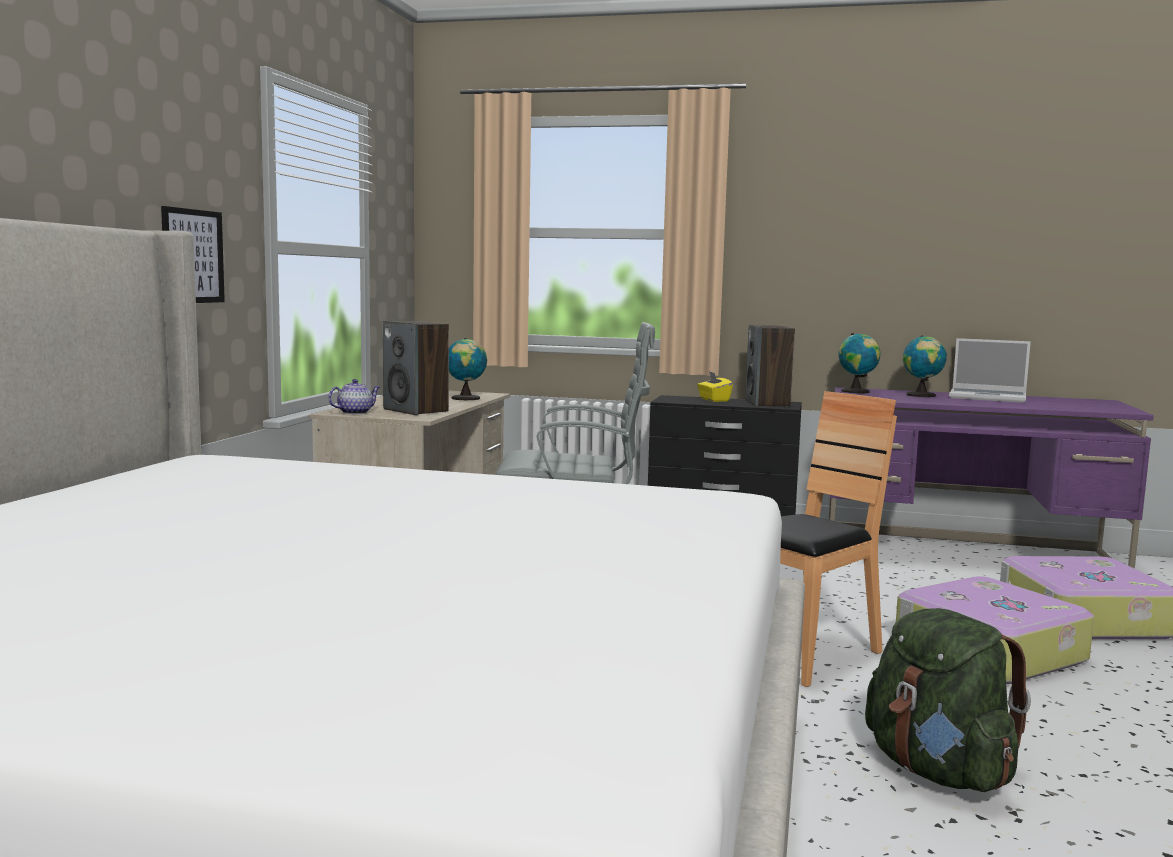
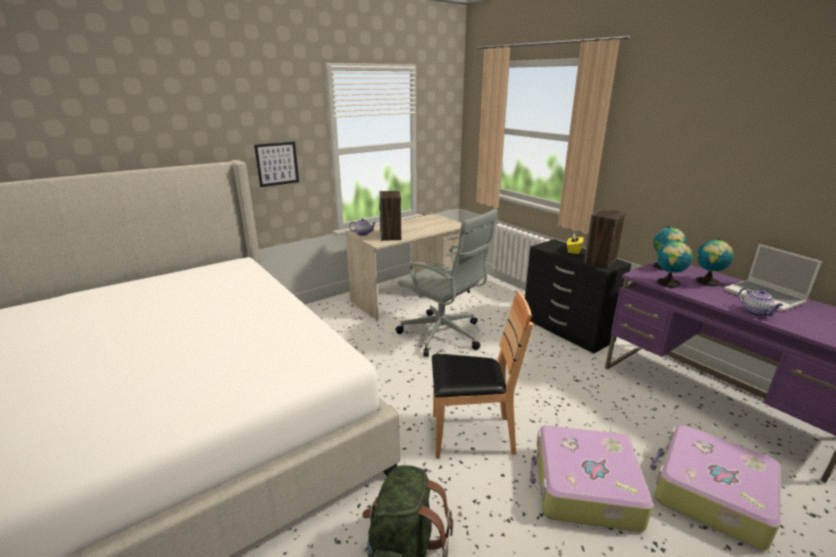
camera: 40 degrees right, 15 degrees up
(466, 398) = (437, 228): globe -> globe (668, 284)
(1010, 405) = (756, 313): none -> teapot

